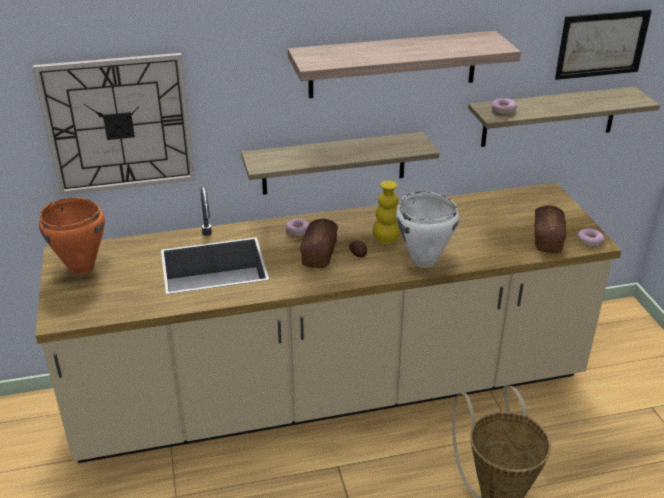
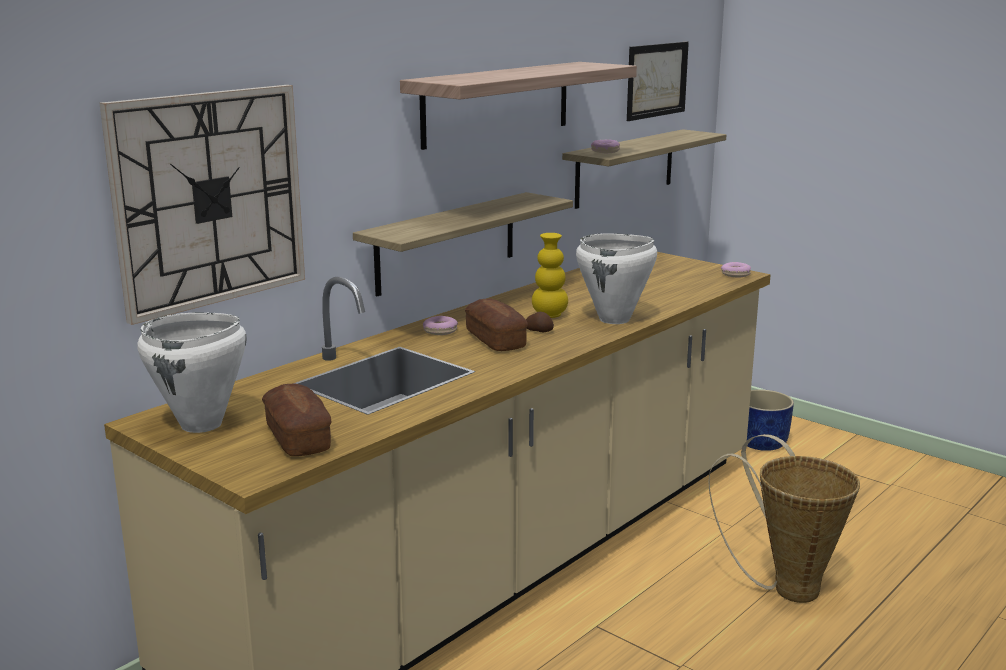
camera: 35 degrees left, 15 degrees down
(81, 267) = (202, 425): orange cooking pot -> white cooking pot
(547, 238) = (698, 281): bread -> bread (298, 437)
(625, 369) = (762, 443): none -> blue planter

